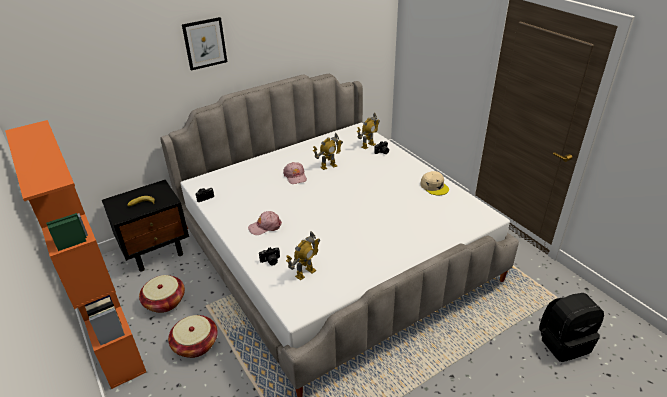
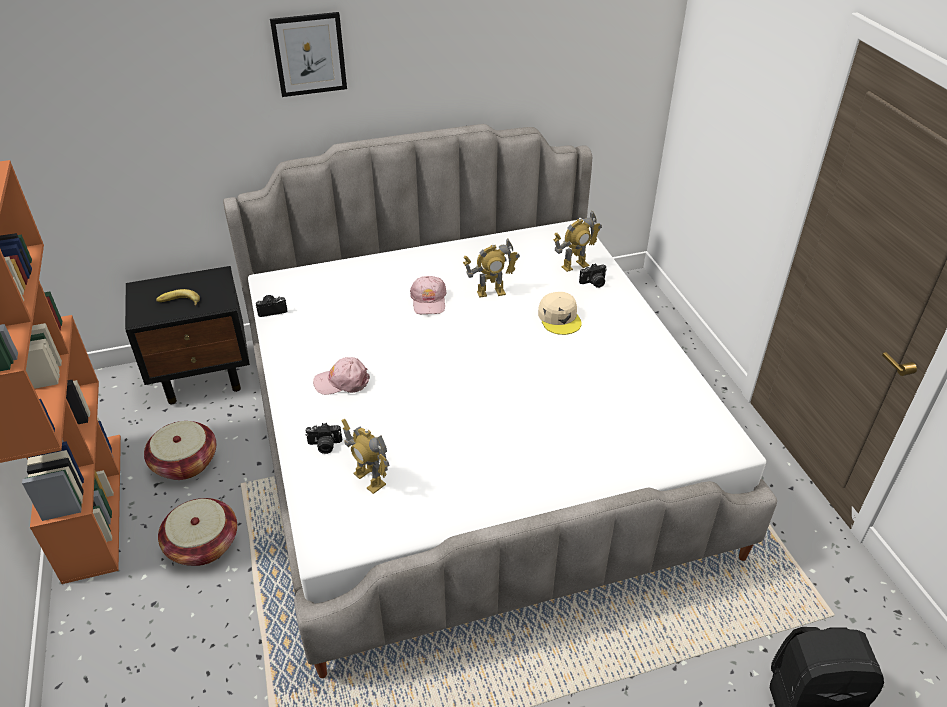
camera: 15 degrees right, 5 degrees up
(305, 273) = (369, 479): toy robot -> toy robot turned 75 degrees clockwise
(434, 186) = (656, 366): beige cap -> beige cap (559, 318)

